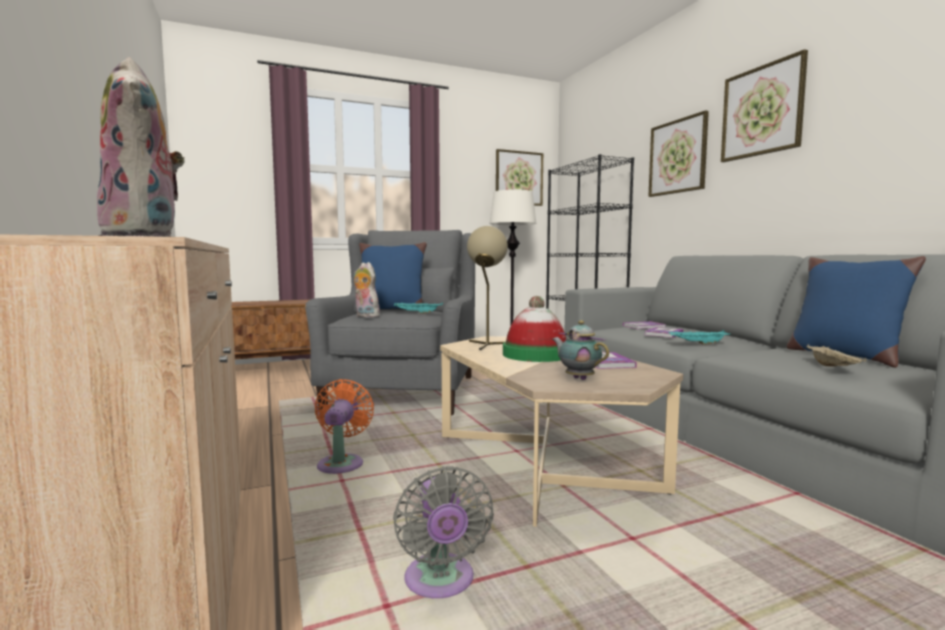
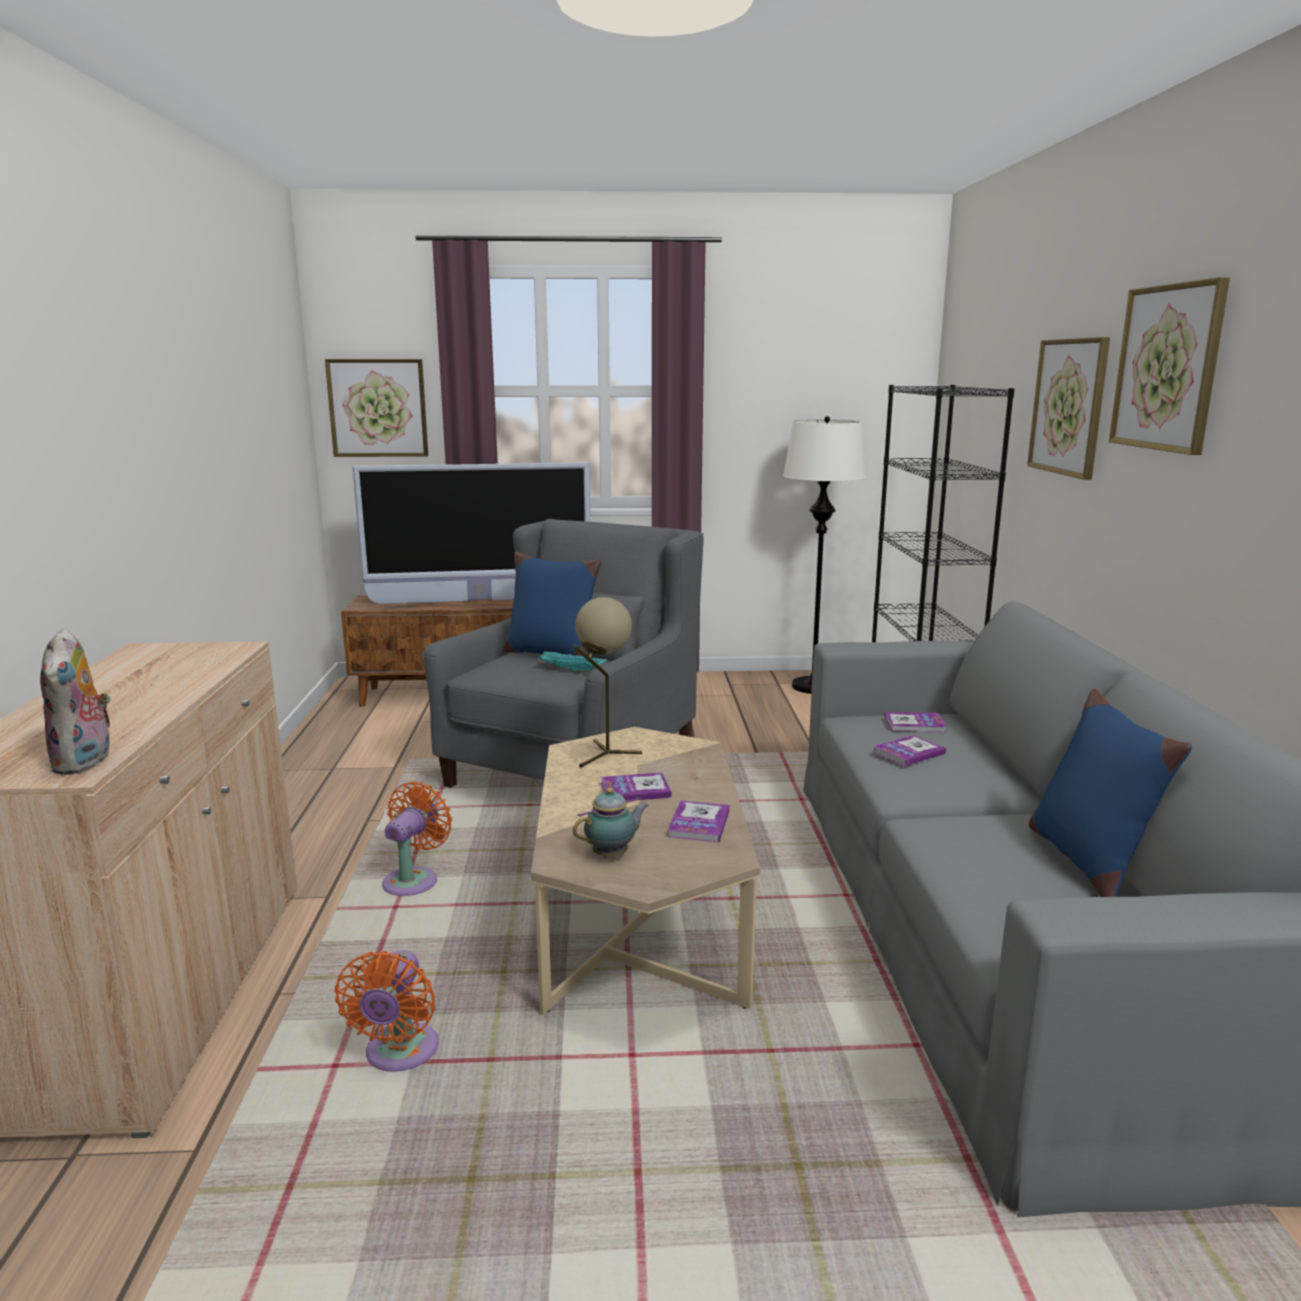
camera: 20 degrees right, 10 degrees up
(304, 301) = (480, 600): none -> television
(365, 316) = (495, 673): plush toy -> none
(440, 583) = (399, 1055): grey fan -> orange fan
(519, 178) = (856, 384): picture -> picture (378, 408)
(535, 355) = (635, 790): hat -> book
(578, 378) = (613, 855): teapot -> teapot turned 75 degrees clockwise
(698, 344) = (923, 788): turquoise tray -> none
(833, 367) = (1008, 887): beige tray -> none

